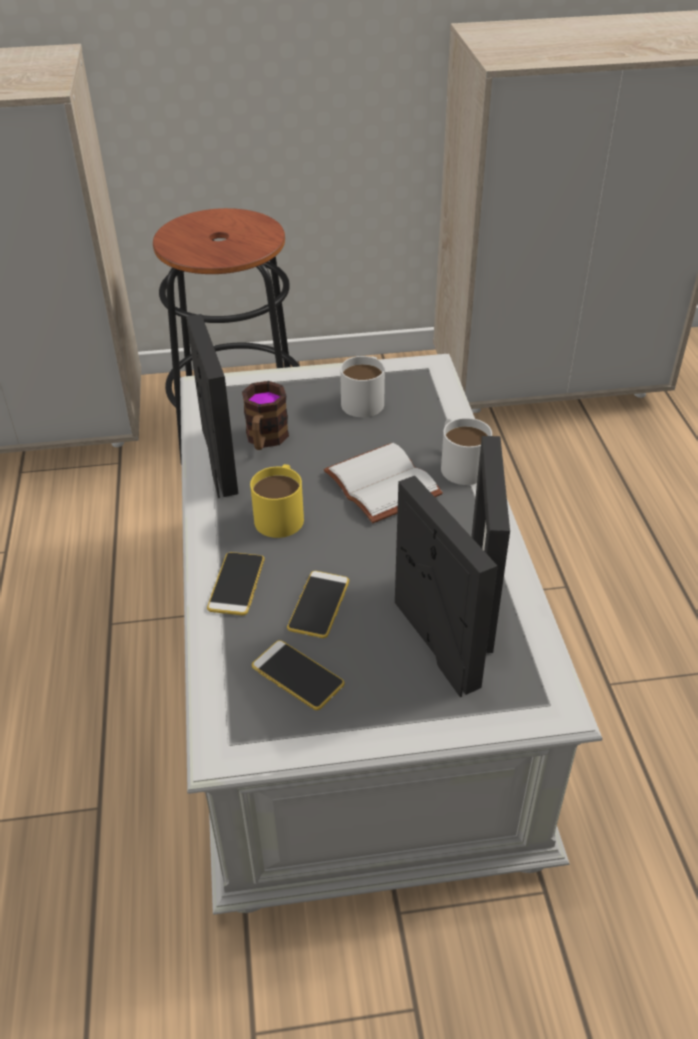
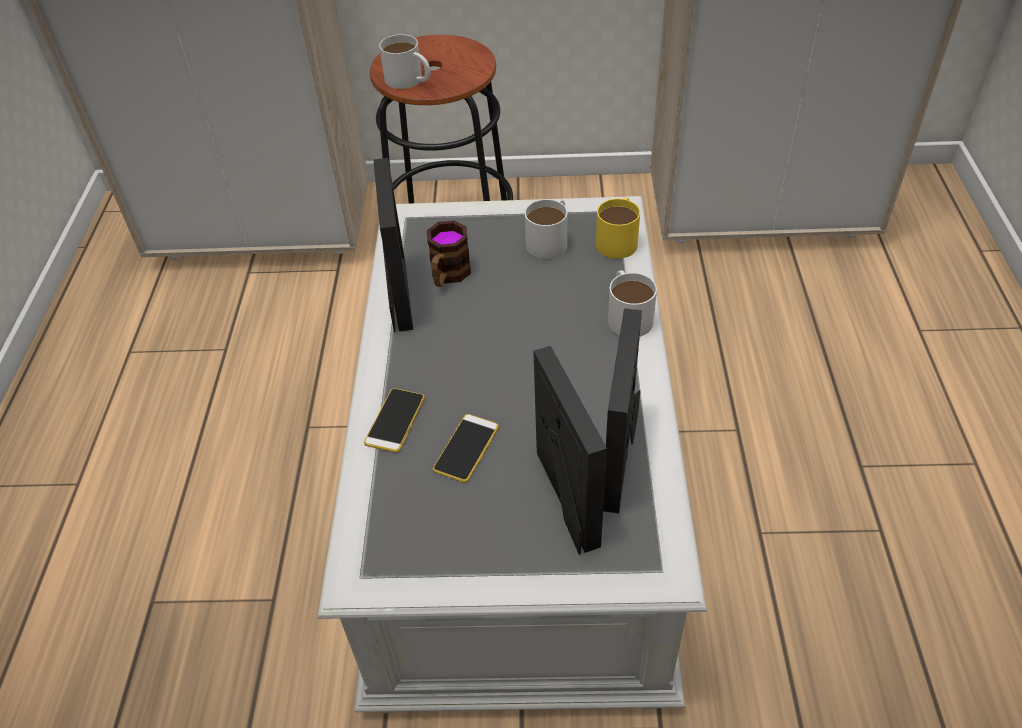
camera: 10 degrees right, 5 degrees up
(198, 251) = (409, 81): none -> white mug
(281, 513) = (449, 352): yellow mug -> yellow mug (619, 239)
(297, 675) = (434, 517): phone -> none
(378, 484) = (545, 330): white book -> none

